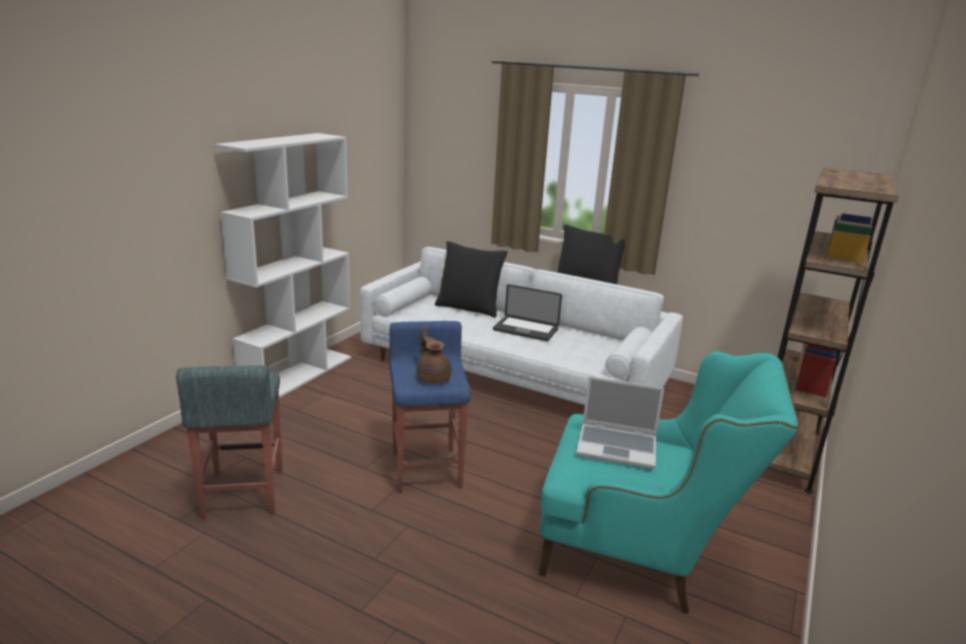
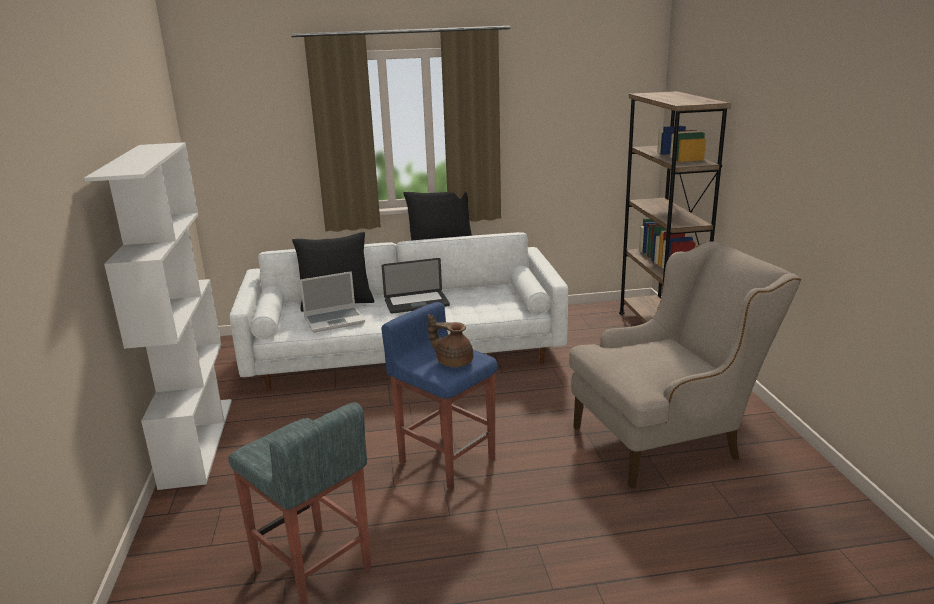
camera: 35 degrees left, 0 degrees up
(617, 447) = (644, 355): laptop -> laptop (335, 320)
(640, 554) = (668, 438): turquoise armchair -> beige armchair

